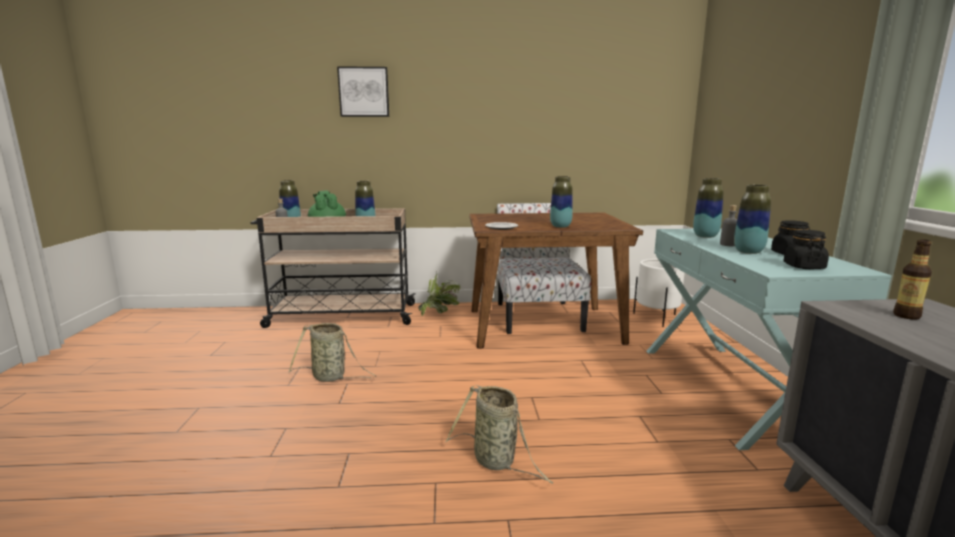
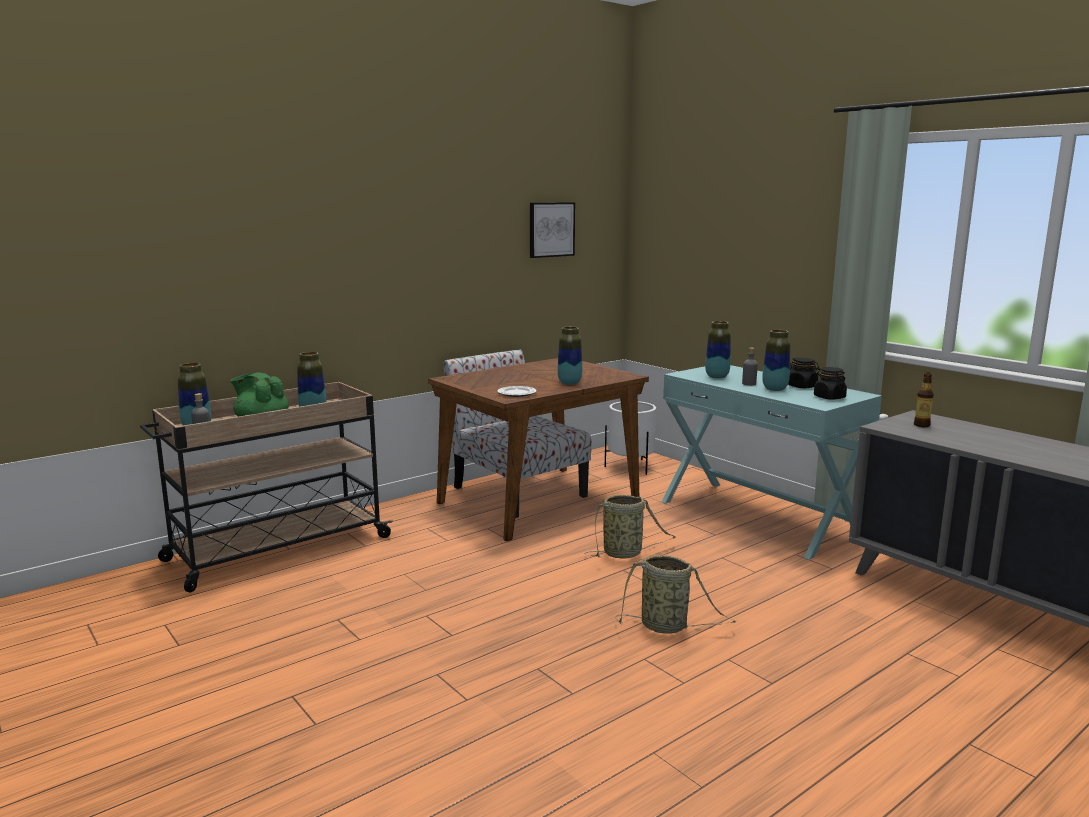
camera: 35 degrees left, 0 degrees up
(331, 377) = (397, 616): basket -> basket (625, 553)
(364, 92) = (273, 226): picture -> picture (551, 229)
(440, 313) = (404, 515): potted plant -> none

